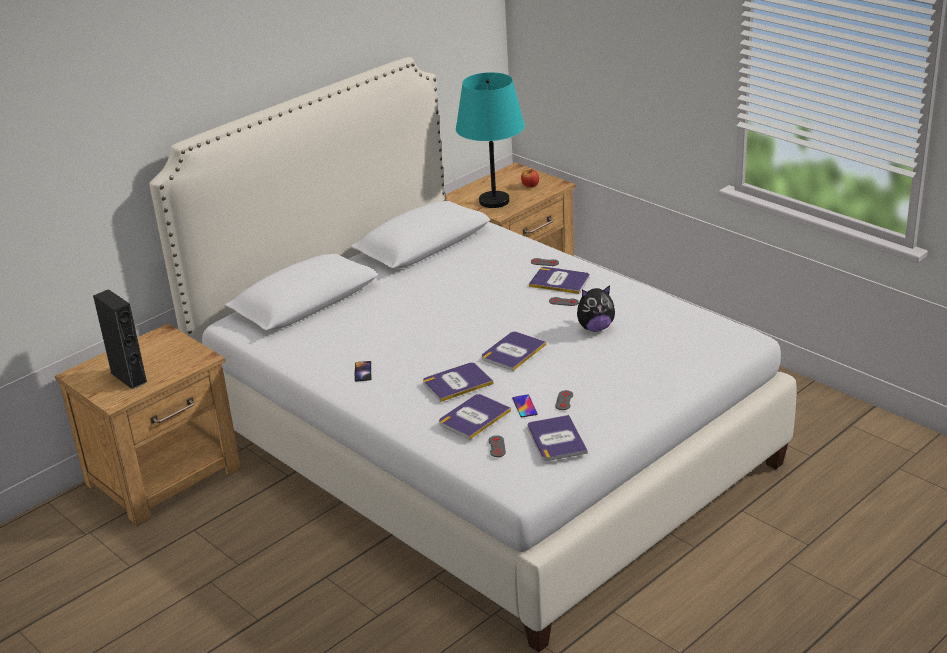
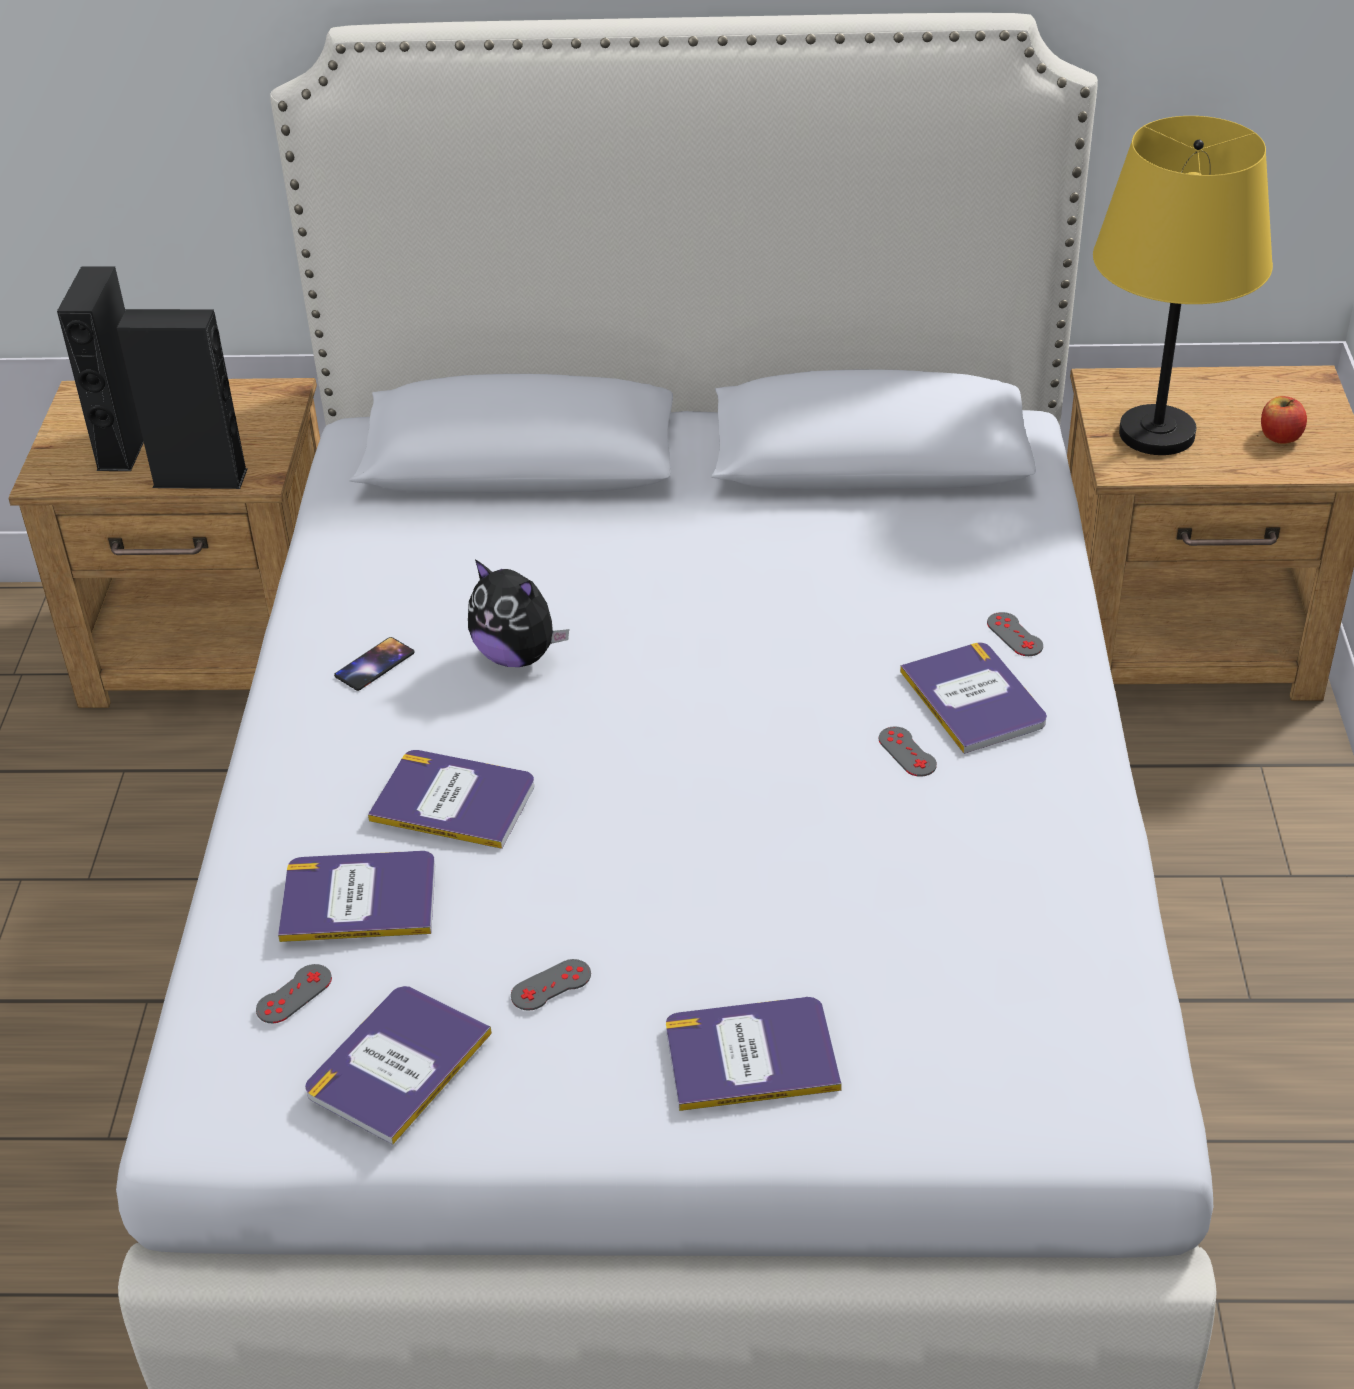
camera: 45 degrees right, 10 degrees up
(182, 369) = (200, 478): none -> black speaker
(494, 201) = (1156, 434): turquoise table lamp -> yellow table lamp
(513, 352) = (641, 802): book -> book (751, 1055)
(524, 406) = (466, 942): phone -> none
(595, 328) = (870, 858): plush toy -> plush toy (517, 655)

